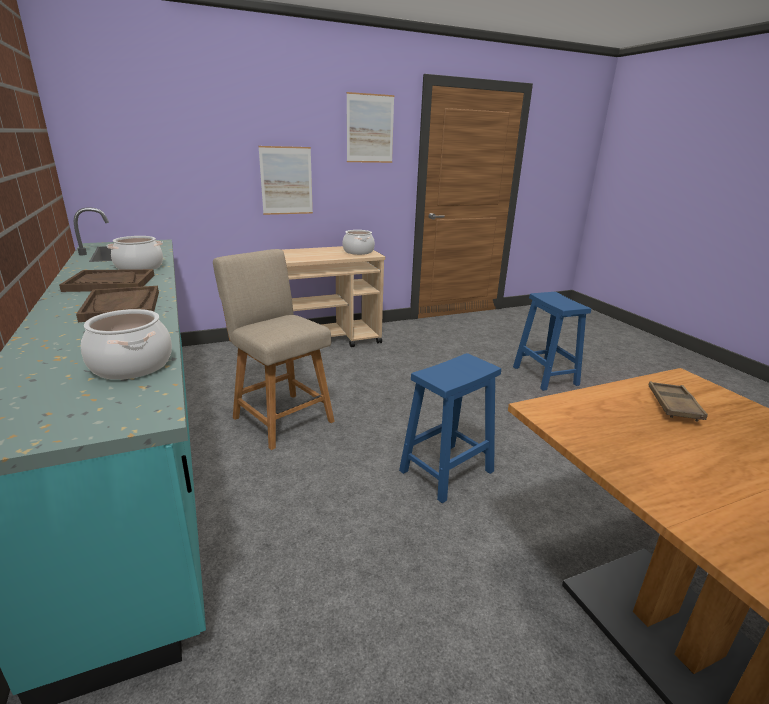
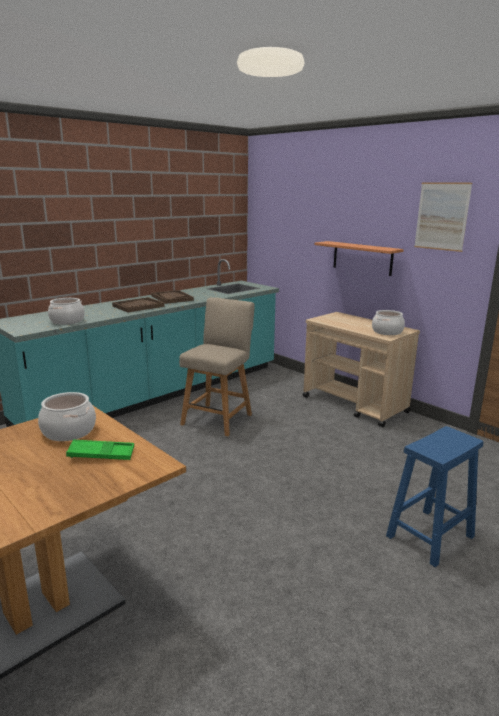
camera: 70 degrees right, 5 degrees down
(139, 267) = (205, 296): cooking pot -> cooking pot (68, 431)
(286, 181) = (362, 258): picture -> shelf
(445, 472) = (190, 491): blue stool -> none
(673, 405) = (101, 454): brown tray -> green tray

